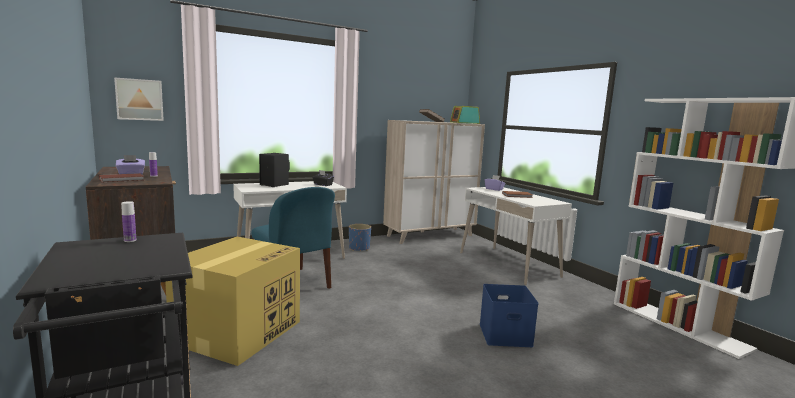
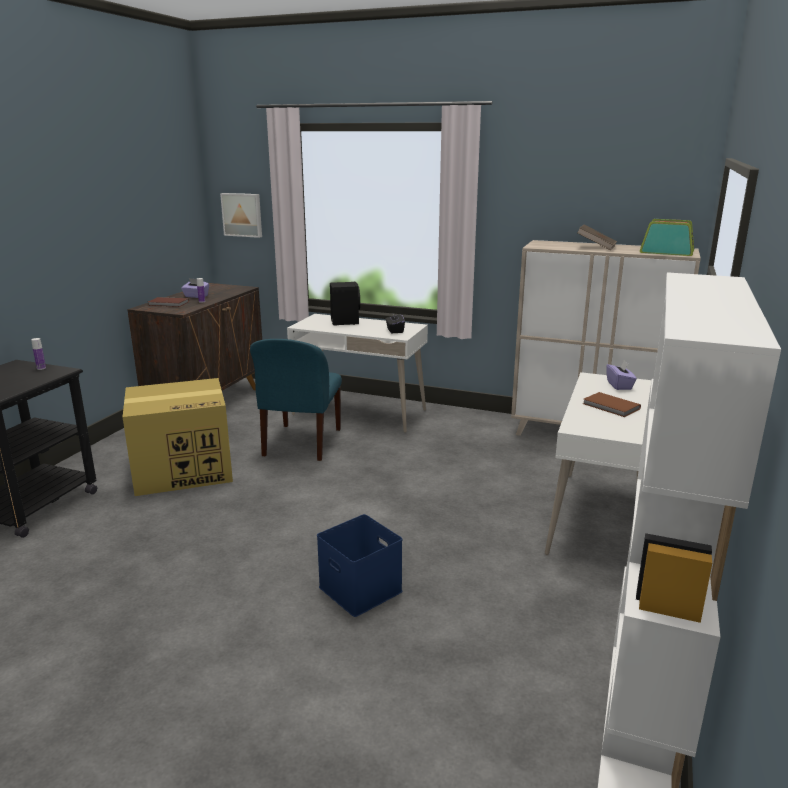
camera: 50 degrees right, 10 degrees up
(359, 248) = (450, 425): blue planter -> none

